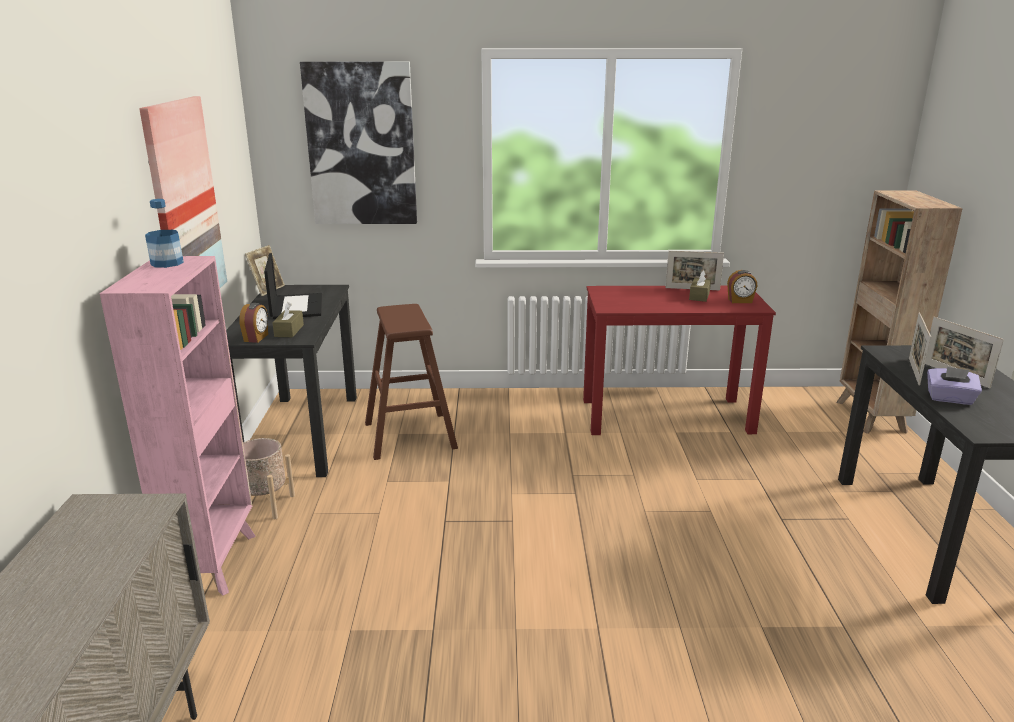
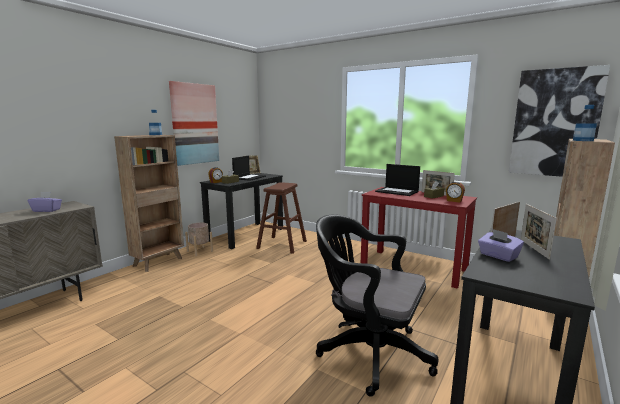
camera: 35 degrees right, 10 degrees down
(98, 545) = (47, 210): none -> purple tissue box
(214, 561) = (159, 262): pink bookcase -> brown bookcase
(361, 145) = (295, 114): picture -> picture (554, 123)
(634, 295) = (397, 191): none -> laptop
(782, 573) = (368, 352): none -> black office chair
(920, 203) = (583, 140): none -> bottle

